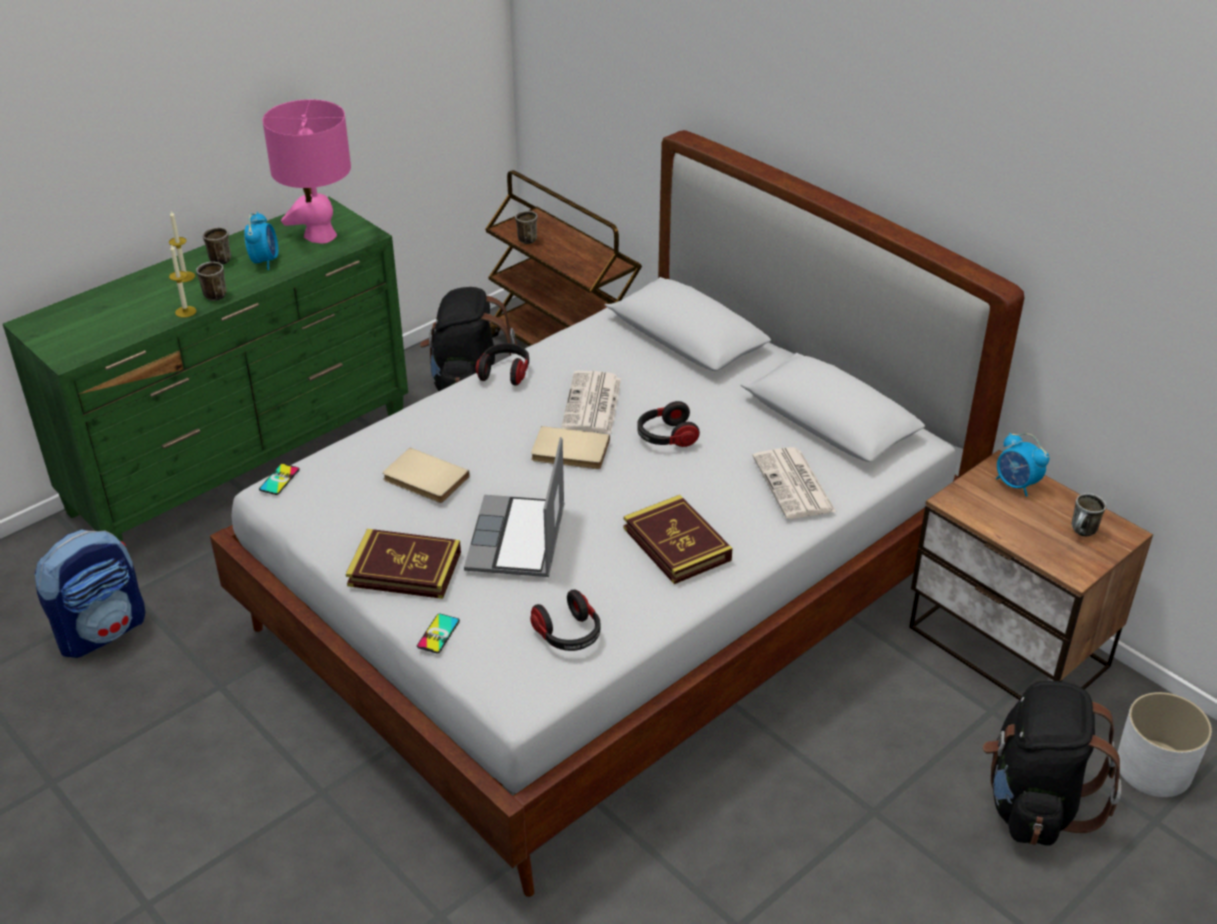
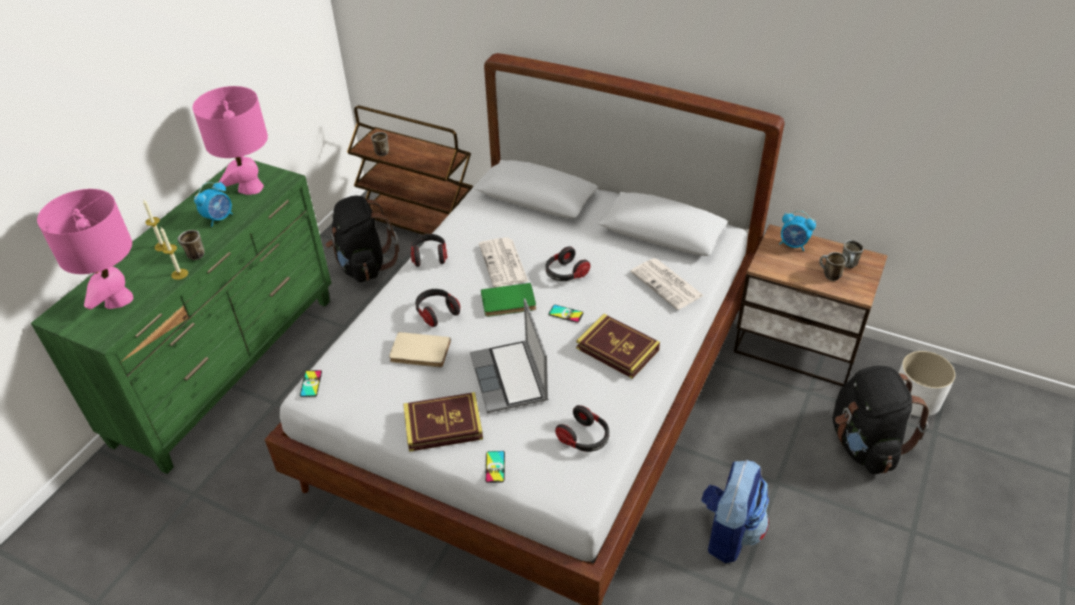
camera: 20 degrees left, 5 degrees up
(102, 630) = (185, 530): backpack -> backpack (728, 532)
(105, 322) = (118, 299): none -> pink table lamp
(218, 259) = (181, 225): mug -> mug (828, 275)
(265, 261) = (219, 218): alarm clock -> alarm clock turned 60 degrees clockwise
(473, 440) = (436, 312): none -> headphones
(569, 452) = (508, 303): beige book -> green book
(635, 484) = (566, 314): none -> phone

